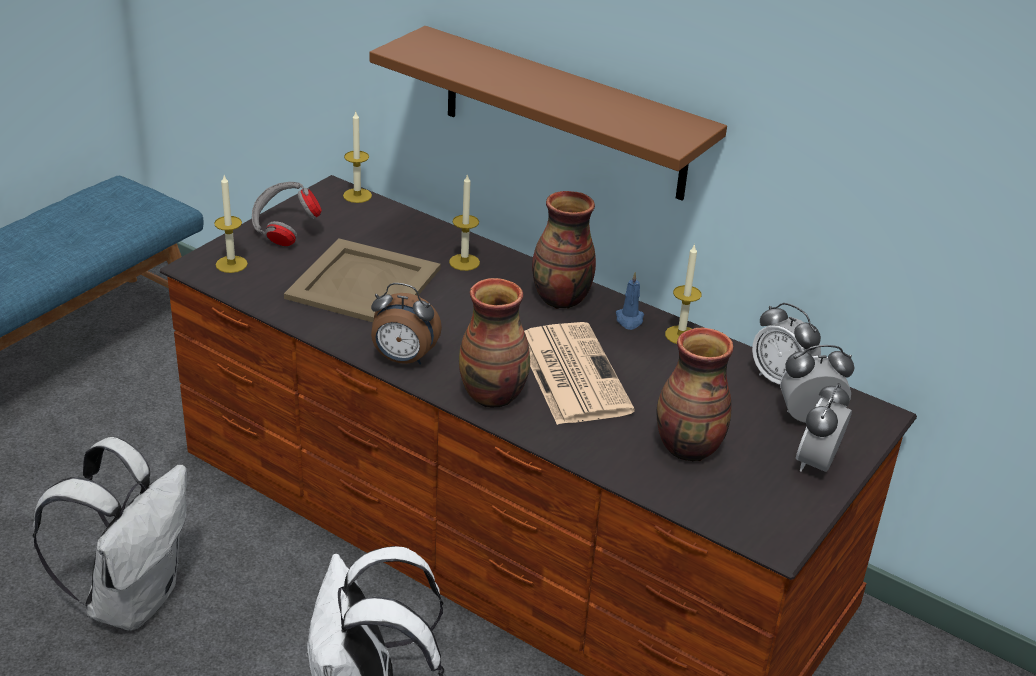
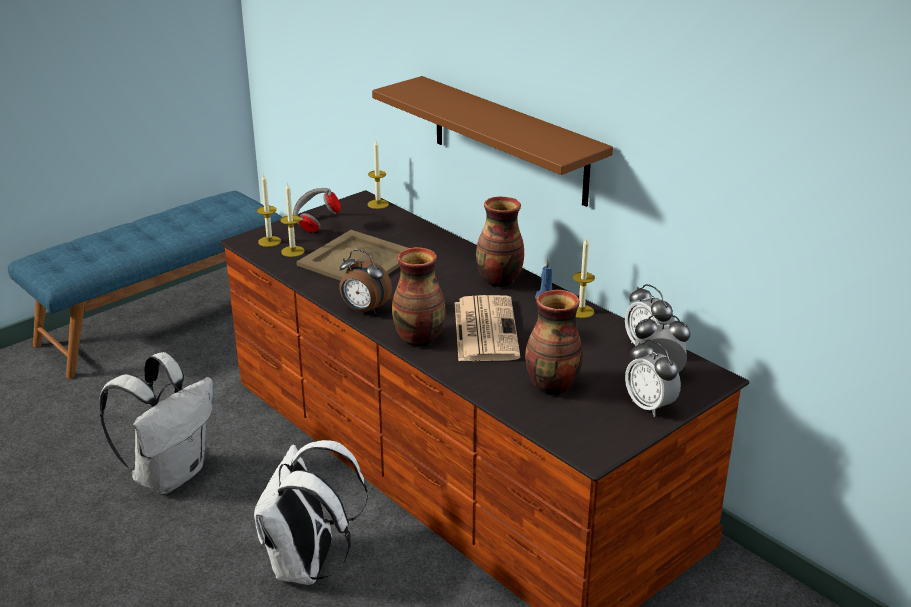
camera: 15 degrees right, 5 degrees down
(464, 262) = (437, 251): candle -> candle (293, 251)
(817, 464) = (650, 406): alarm clock -> alarm clock turned 75 degrees counterclockwise

